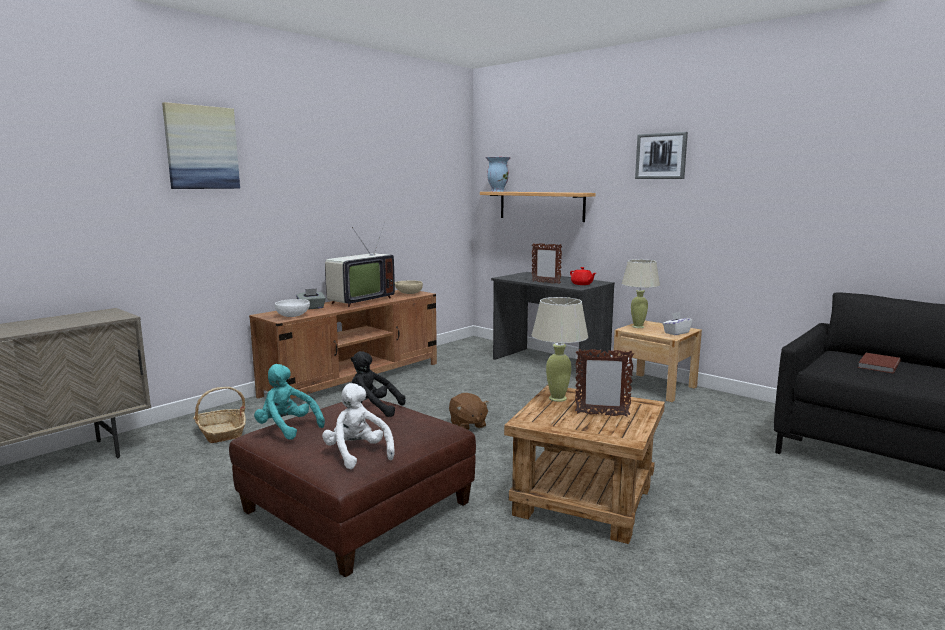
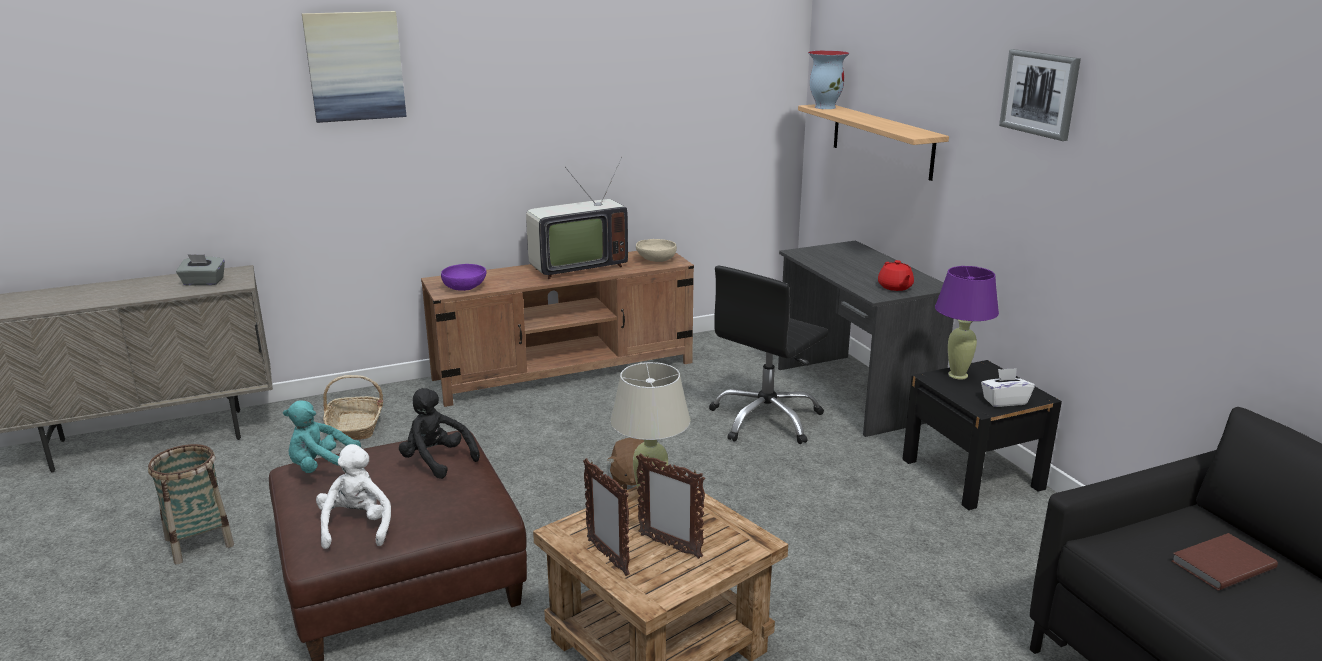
camera: 25 degrees right, 10 degrees up
(150, 528) = (199, 542): none -> basket
(287, 428) = (323, 469): turquoise plush toy -> turquoise plush toy turned 75 degrees counterclockwise
(293, 316) = (465, 288): white bowl -> purple bowl
(311, 308) = (503, 274): grey tissue box -> grey tissue box (203, 282)
(514, 382) = (766, 419): none -> black office chair
(545, 282) = (843, 275): picture frame -> picture frame (607, 557)
(638, 326) = (958, 375): beige table lamp -> purple table lamp
(654, 387) = (972, 474): beige nightstand -> black nightstand

